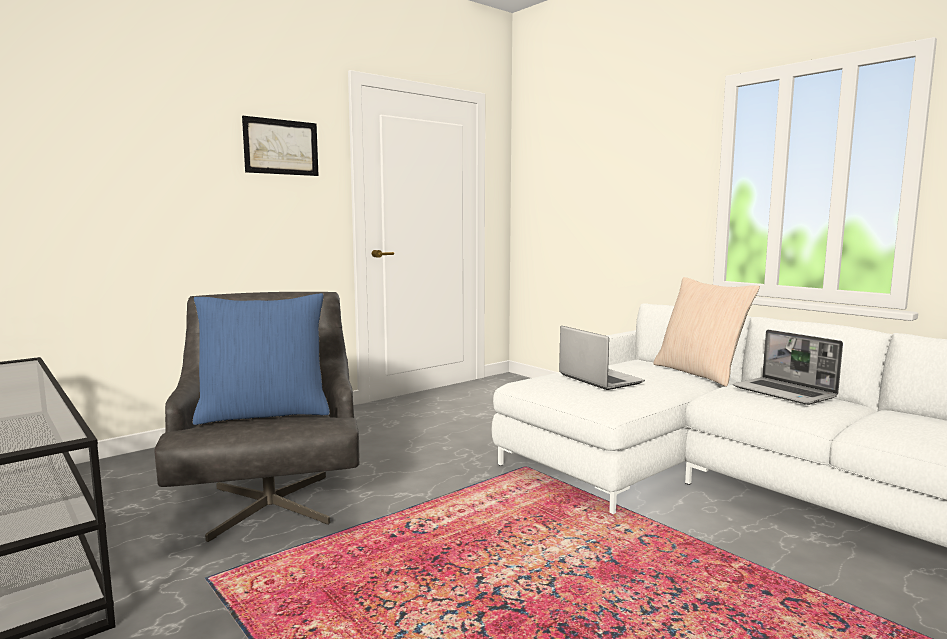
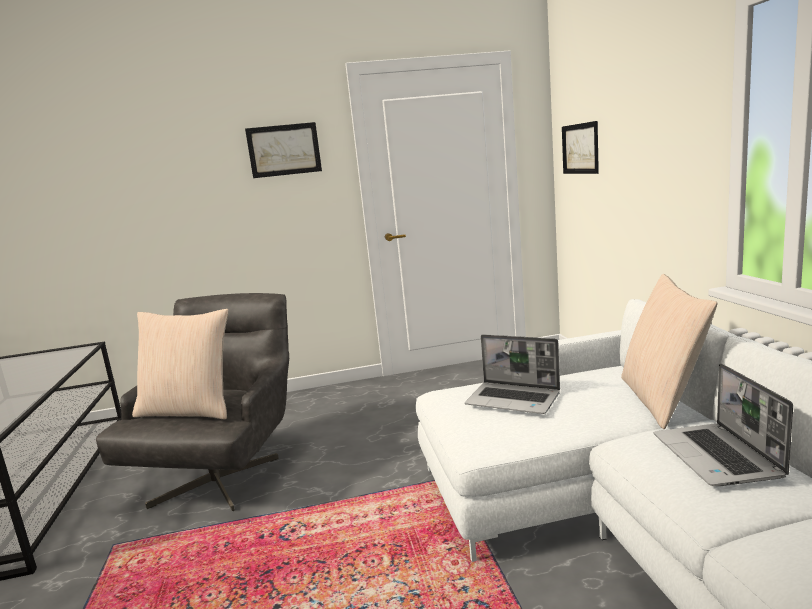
camera: 30 degrees right, 5 degrees up
(264, 413) = (189, 410): blue pillow -> beige pillow
(549, 187) = (580, 148): none -> picture
(598, 379) = (514, 399): laptop -> laptop turned 120 degrees clockwise

